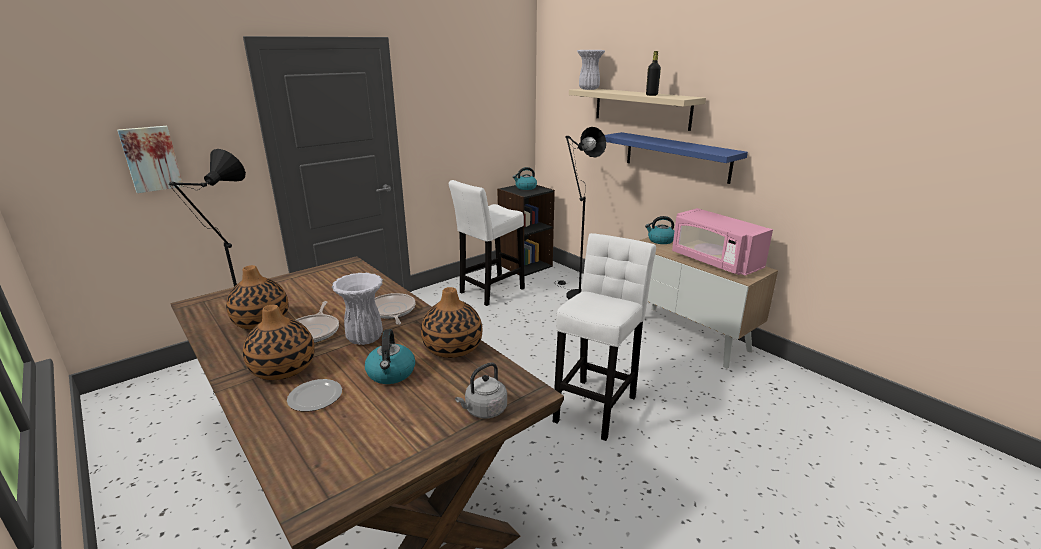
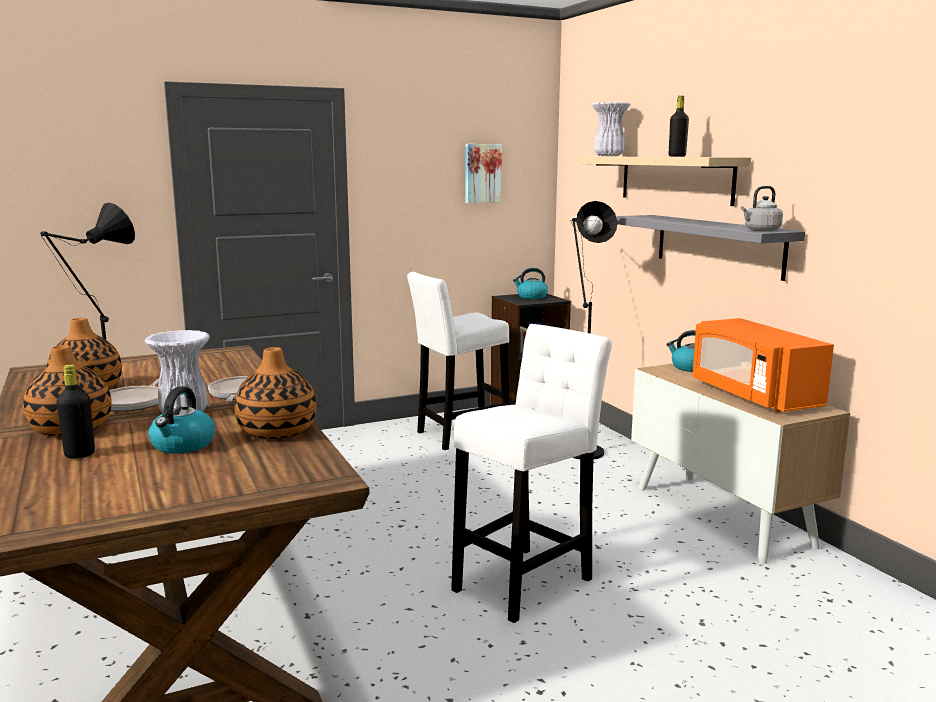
camera: 15 degrees right, 10 degrees down
(151, 158) = (42, 213): picture -> picture (482, 173)
(314, 397) = (79, 454): plate -> black bottle
(484, 410) = (256, 487): grey kettle -> grey kettle (760, 230)
(676, 156) = (718, 245): blue shelf -> grey shelf
(714, 261) = (753, 395): pink microwave -> orange microwave

